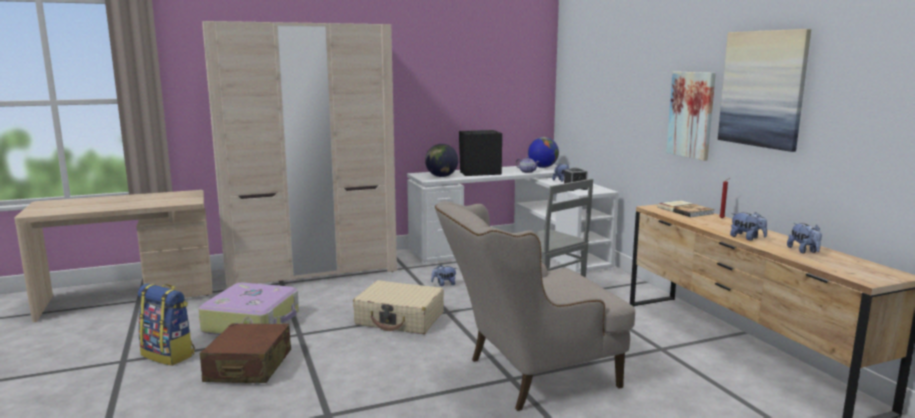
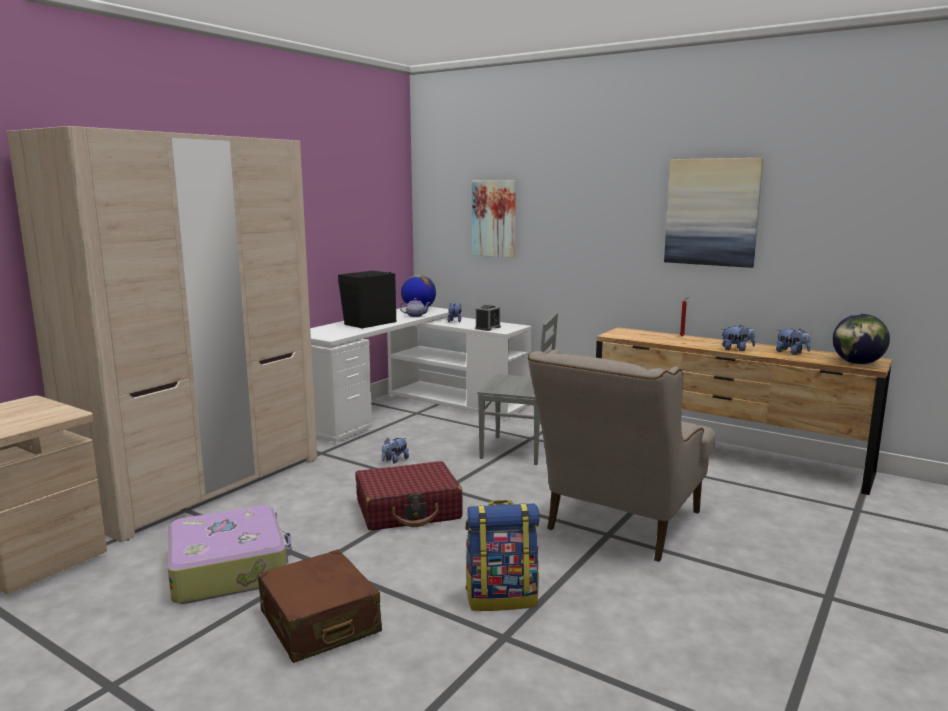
camera: 35 degrees left, 0 degrees up
(169, 355) = (174, 650): backpack -> backpack (502, 597)
(400, 319) = (408, 510): beige suitcase -> red suitcase
(441, 176) = (336, 332): globe -> globe (857, 363)
(685, 210) = (641, 333): book -> none
(691, 114) = (625, 240): picture -> picture (494, 218)

